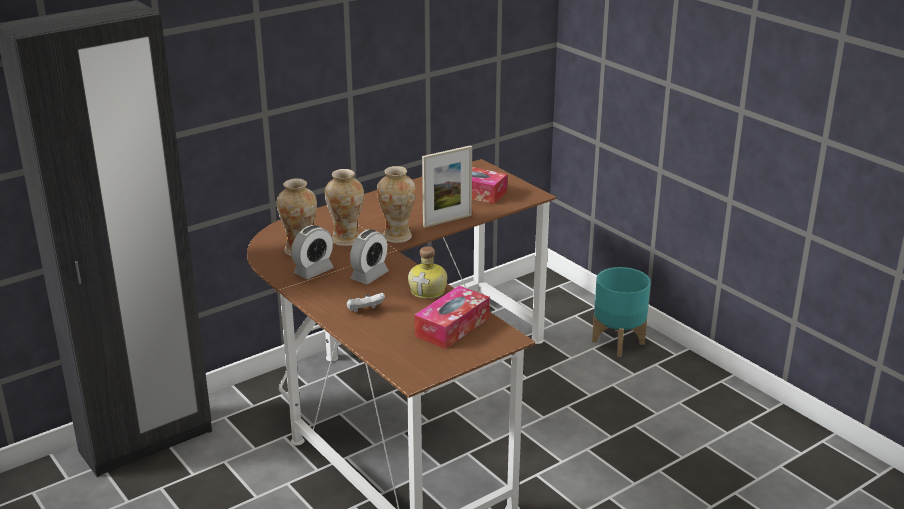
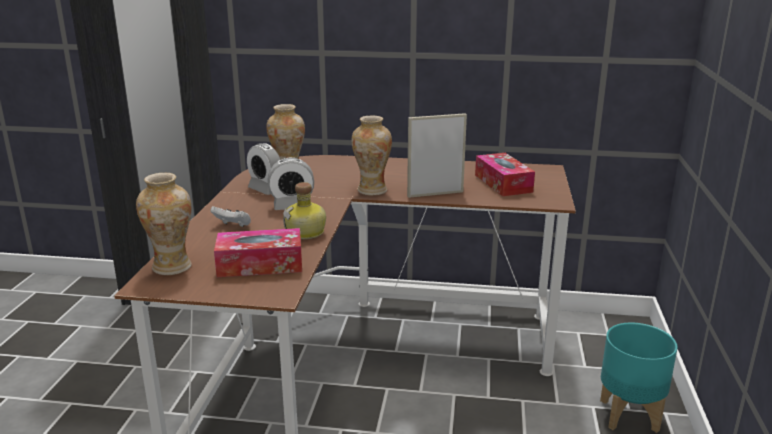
camera: 45 degrees right, 5 degrees down
(313, 271) = (265, 189): alarm clock -> alarm clock turned 45 degrees clockwise
(346, 240) = (333, 180): vase -> vase (172, 267)
(447, 221) = (435, 194): picture frame -> picture frame turned 150 degrees clockwise

